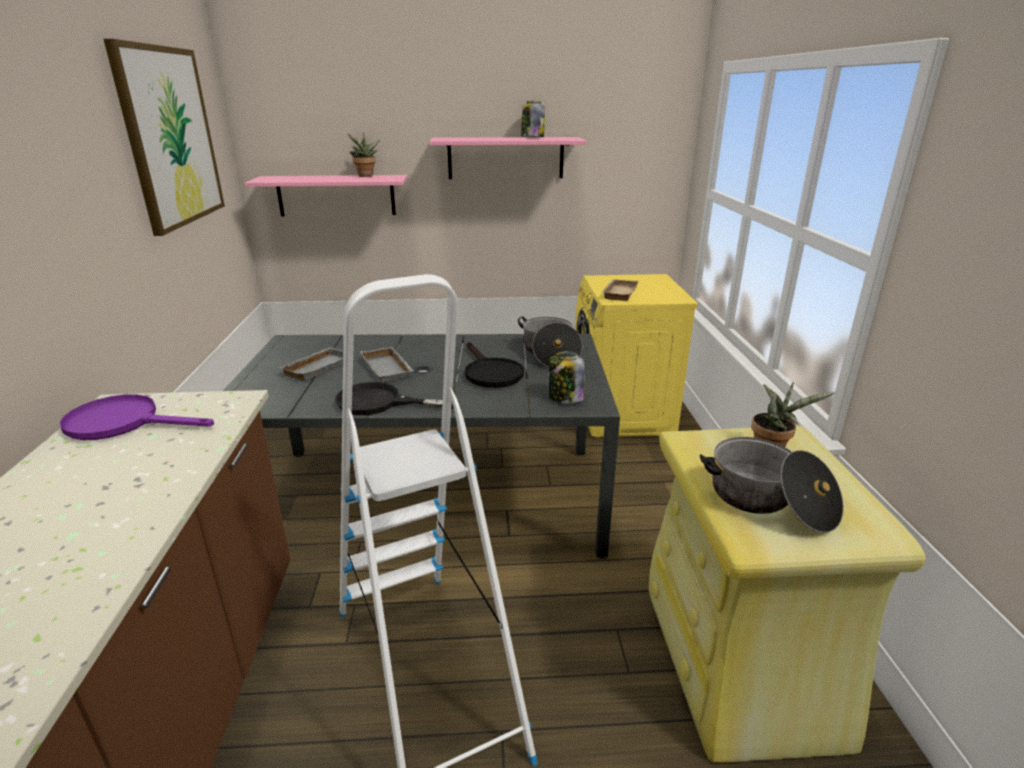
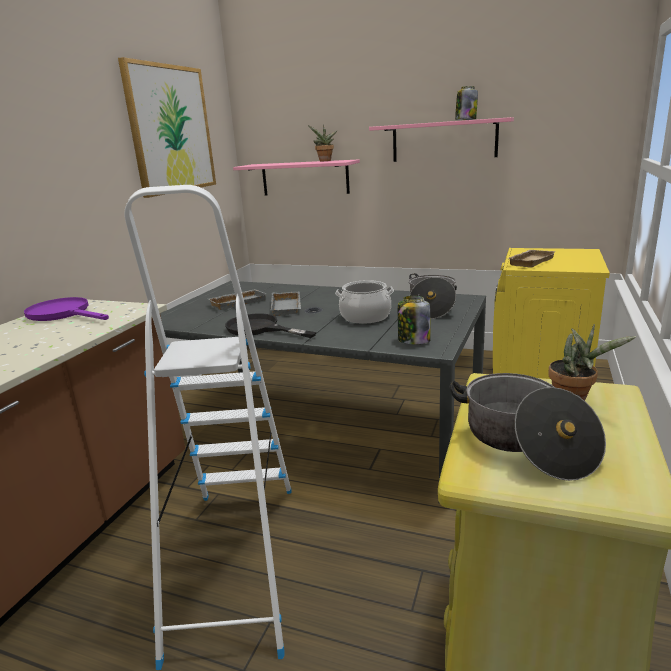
camera: 25 degrees right, 5 degrees down
(490, 373) = (365, 317): black frying pan -> cooking pot

